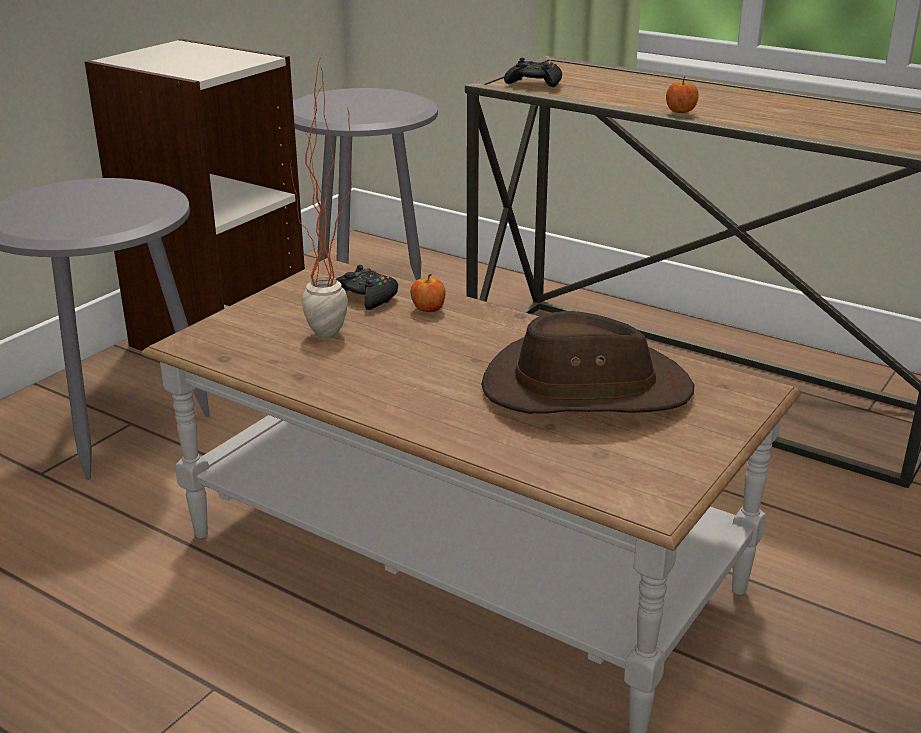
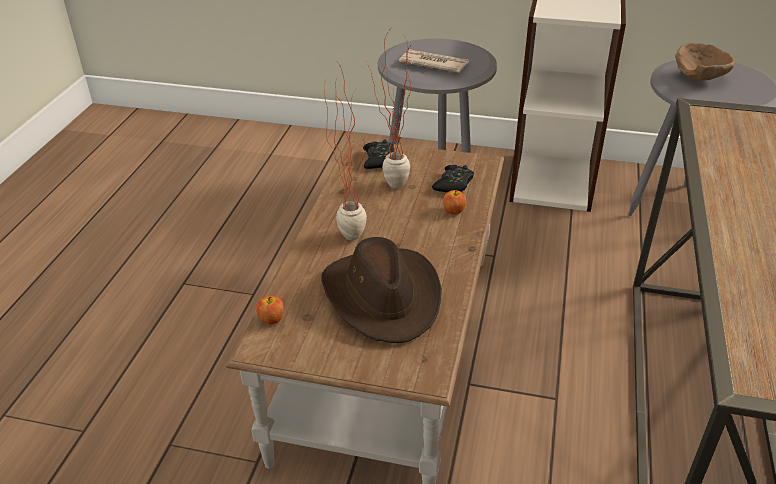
camera: 70 degrees right, 10 degrees up
(93, 210) = (433, 64): none -> newspaper
(345, 108) = (701, 79): none -> brown bowl
(413, 387) = (350, 231): none -> potted plant
(534, 83) = (718, 123): black game controller -> black game controller (379, 160)
(680, 111) = (716, 202): apple -> apple (271, 319)

